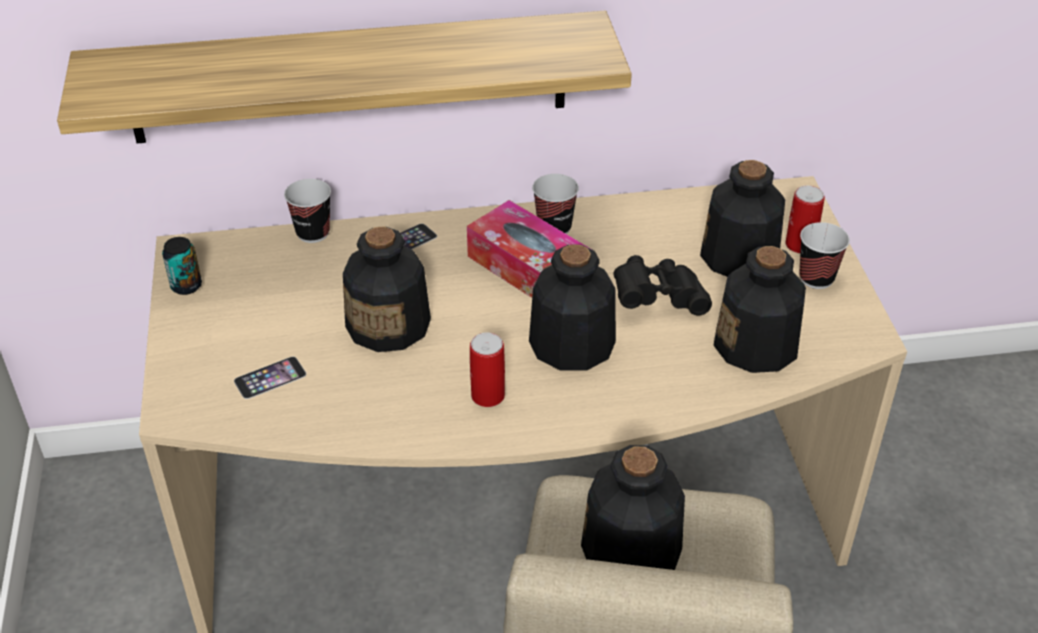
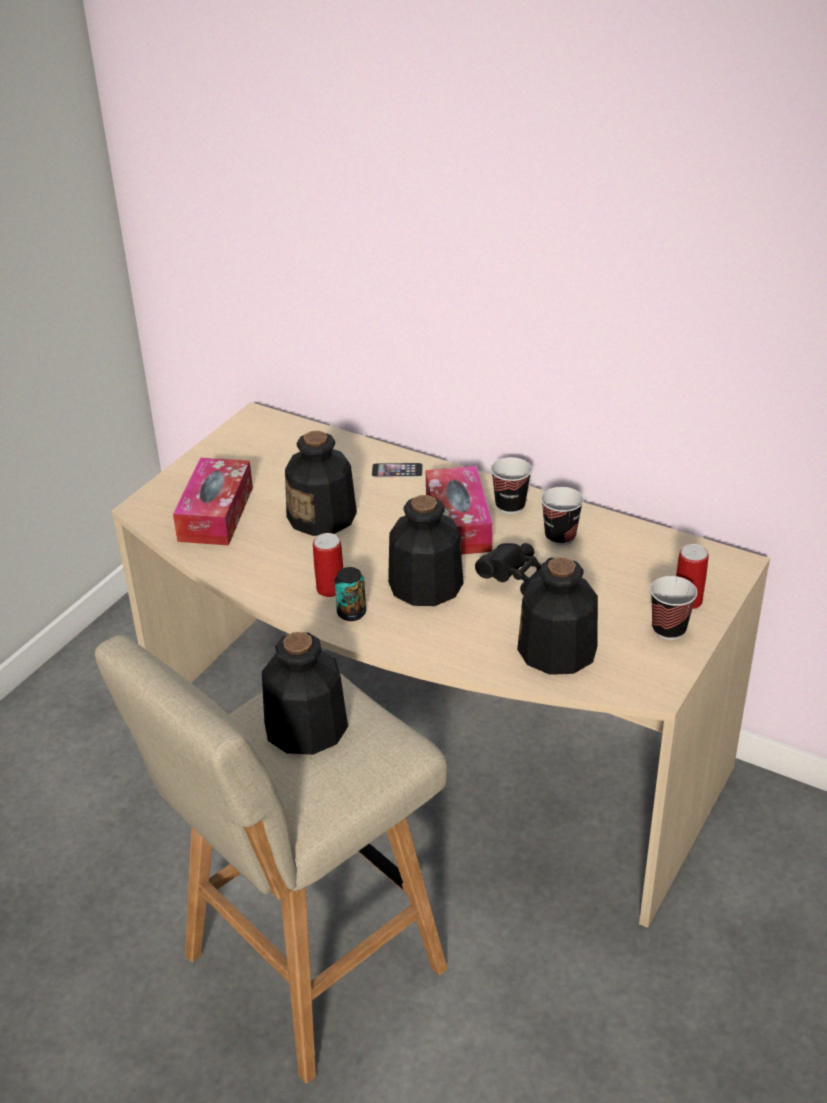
camera: 40 degrees right, 5 degrees down
(186, 286) = (232, 438): can -> can (351, 613)
(270, 377) = (216, 514): phone -> tissue box
(313, 233) = (344, 439): cup -> cup (560, 536)
(349, 77) = (390, 323): shelf -> none
(739, 257) = (626, 587): bottle -> none

